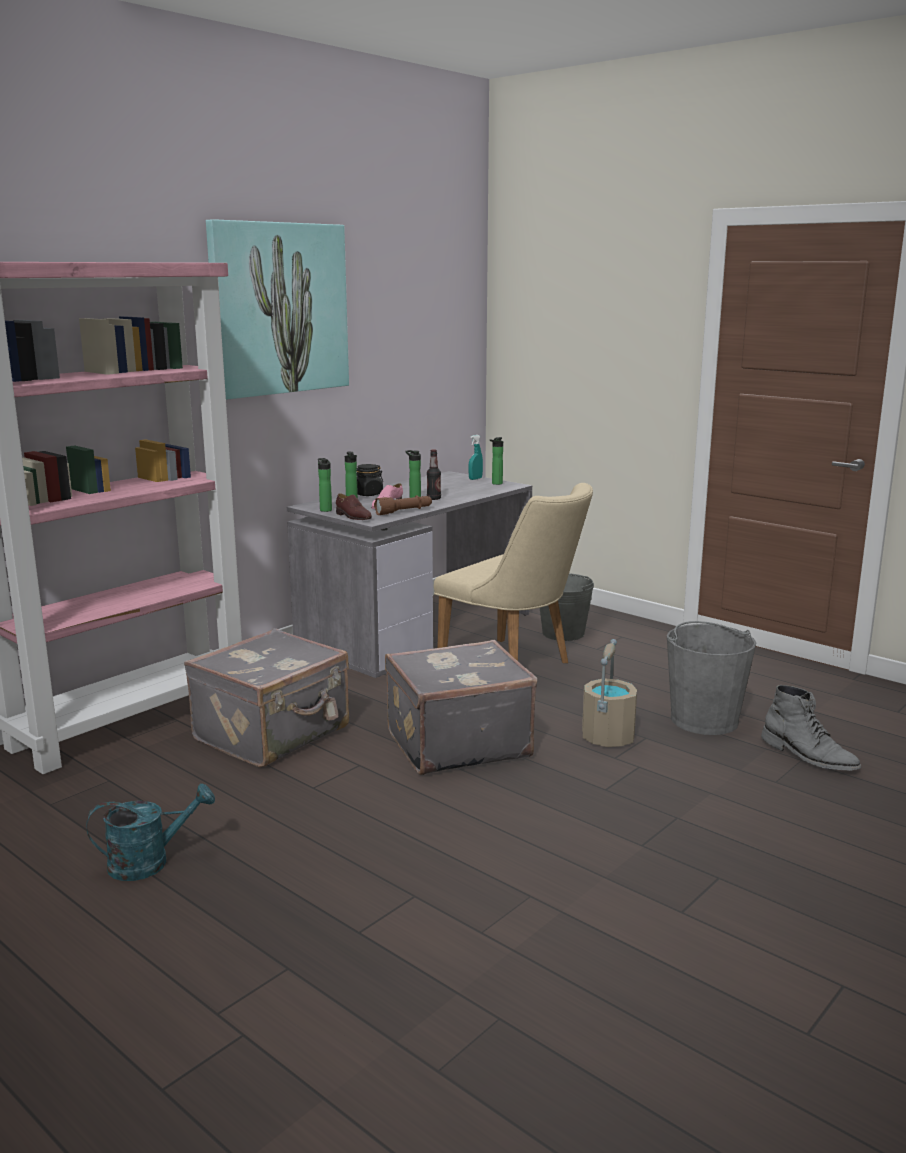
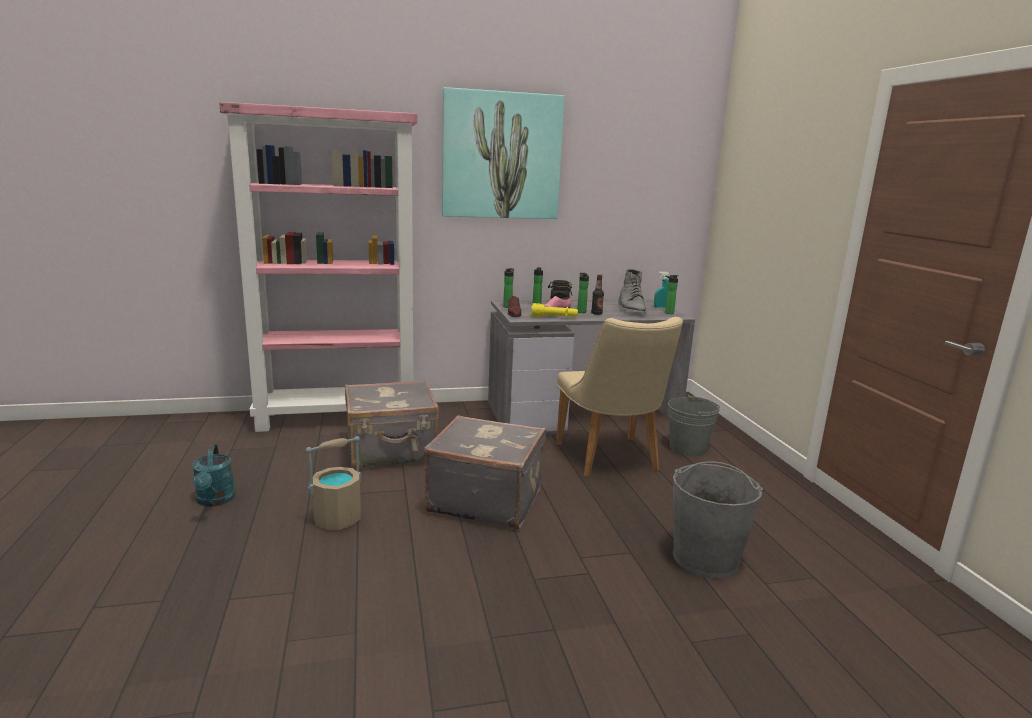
camera: 35 degrees right, 0 degrees up
(150, 862) = (215, 501): turquoise watering can -> turquoise watering can turned 60 degrees clockwise
(404, 512) = (554, 317): brown flashlight -> yellow flashlight
(607, 737) = (600, 539): beige bucket -> beige bucket (338, 518)
(808, 756) = (762, 633): grey boot -> grey boot (631, 309)

